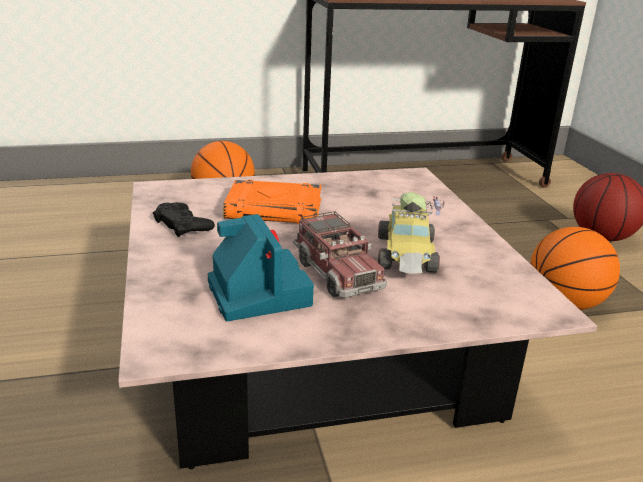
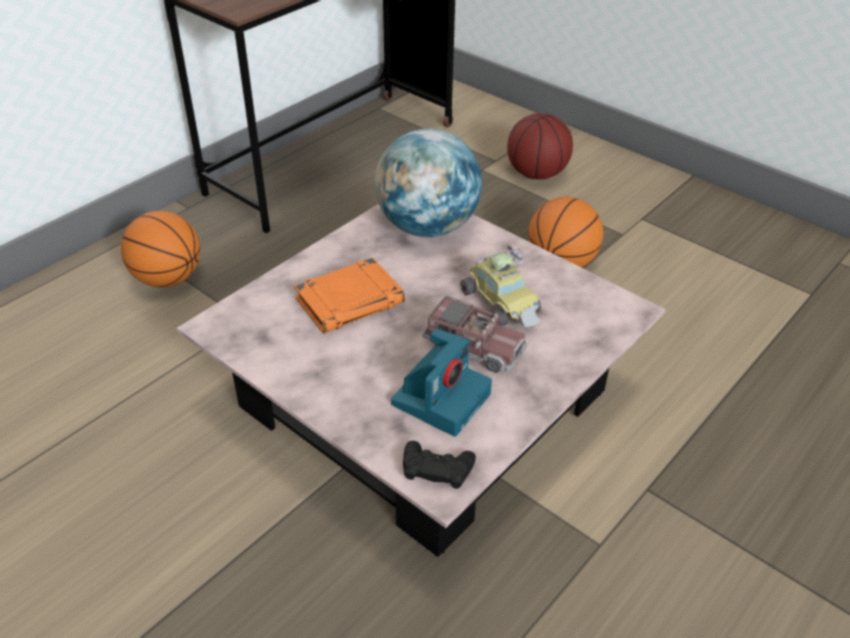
camera: 35 degrees left, 15 degrees up
(183, 225) = (298, 359): black game controller -> black game controller (437, 468)
(257, 292) = (441, 397): camera -> camera turned 90 degrees clockwise
(404, 192) = (427, 227): none -> globe

